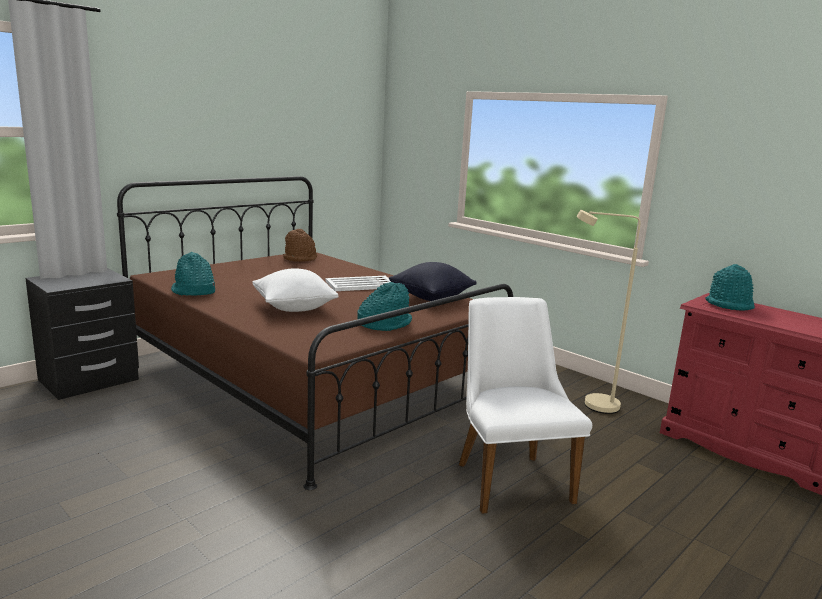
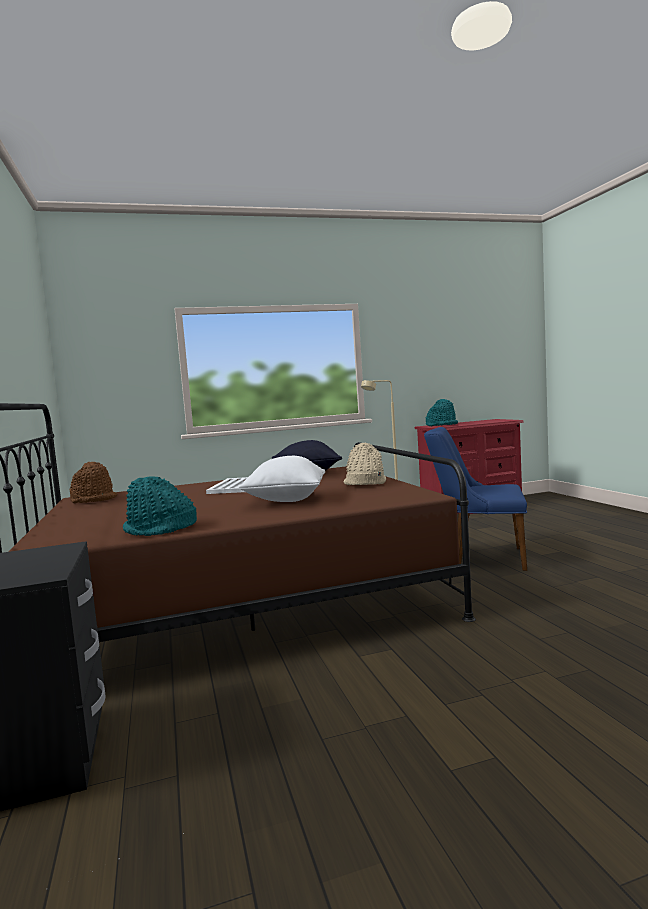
camera: 60 degrees left, 10 degrees down
(384, 324) = (364, 483): turquoise hat -> beige hat
(508, 476) = (480, 558): white chair -> blue chair

